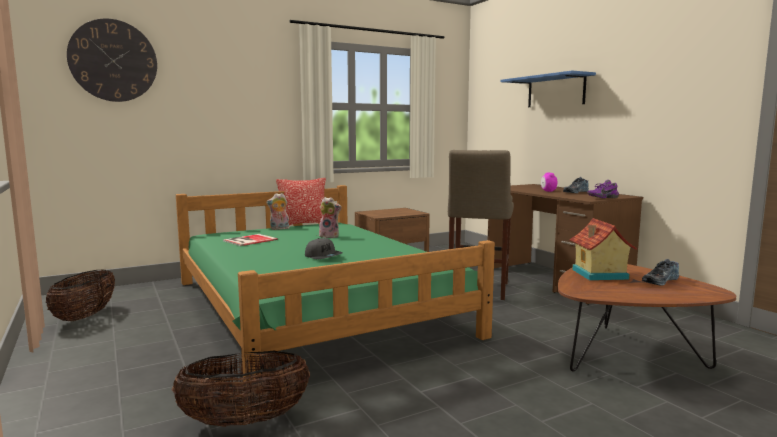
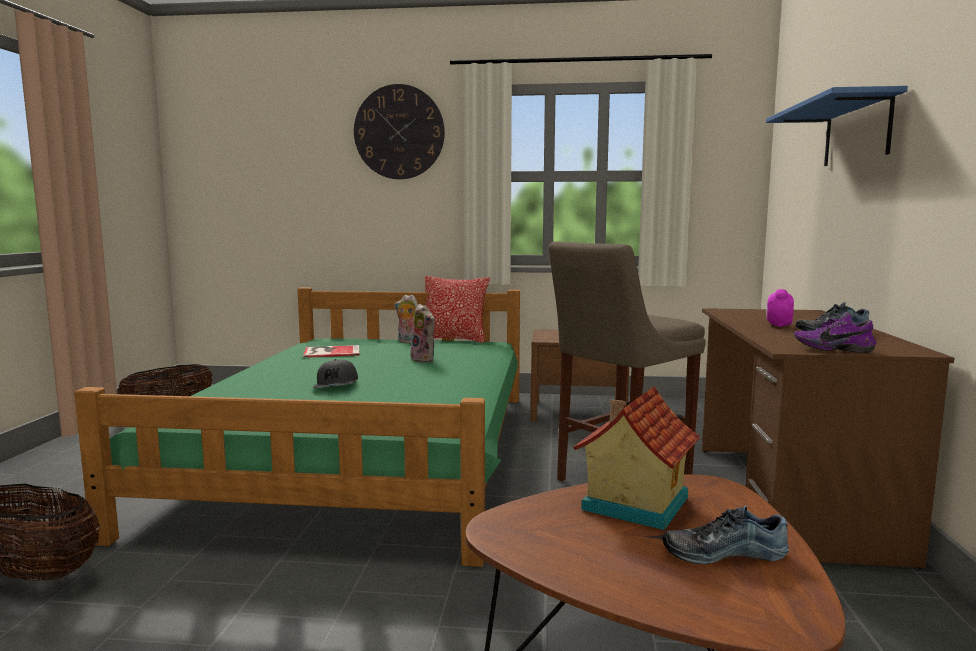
camera: 35 degrees right, 0 degrees up
(113, 60) = (253, 133): wall clock -> wall clock (399, 132)

